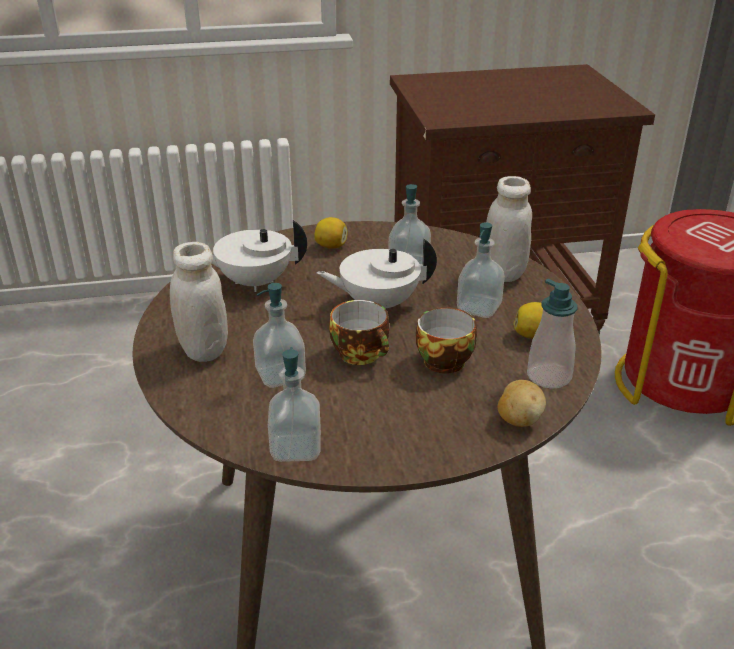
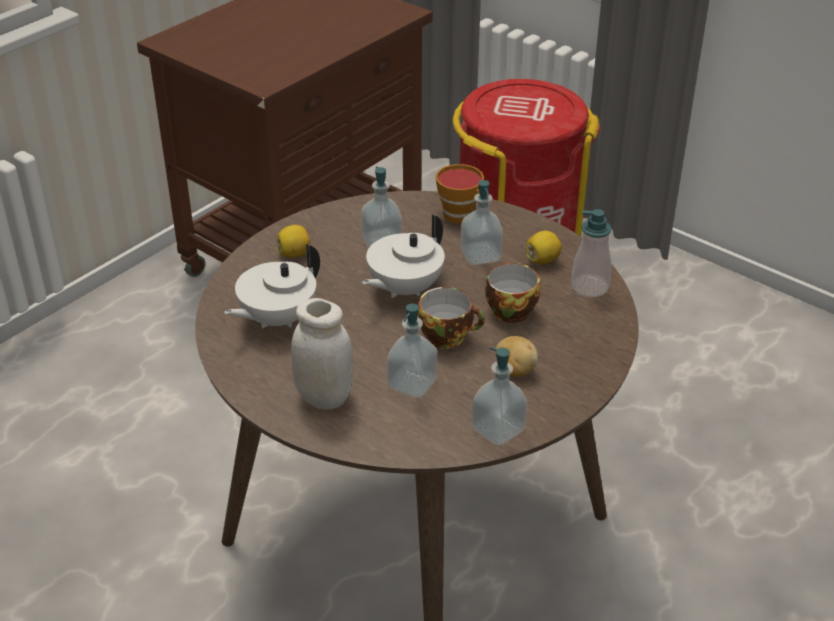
camera: 40 degrees left, 5 degrees up
(504, 273) = (462, 216): white jar -> cup
(518, 419) = (608, 328): potato -> potato (514, 370)

